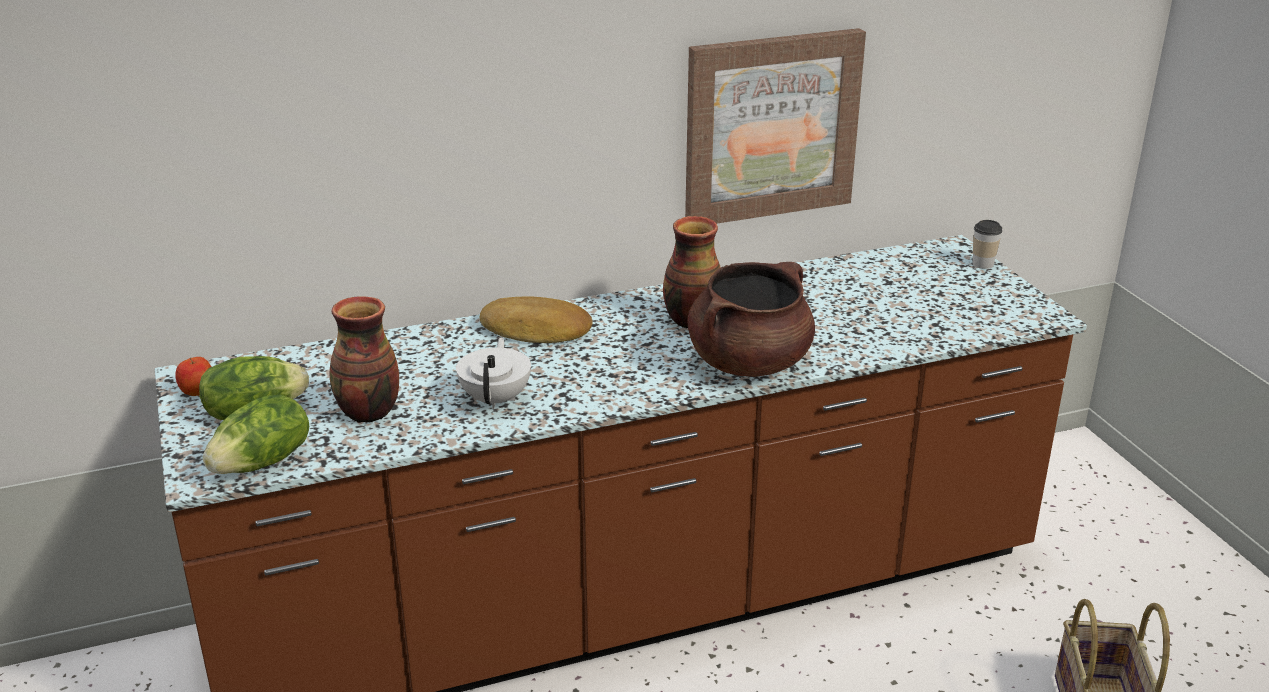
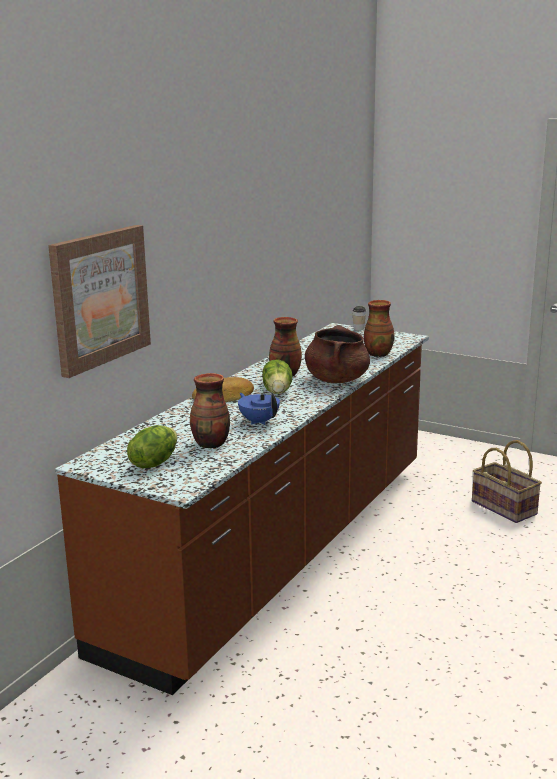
camera: 40 degrees left, 10 degrees down
(197, 390) = (103, 466): apple -> none
(263, 462) = (201, 474): lettuce -> lettuce (278, 391)
(496, 398) = (259, 421): white teapot -> blue teapot
(771, 126) = (271, 274): picture -> picture (99, 298)
(916, 333) = (378, 354): none -> vase

